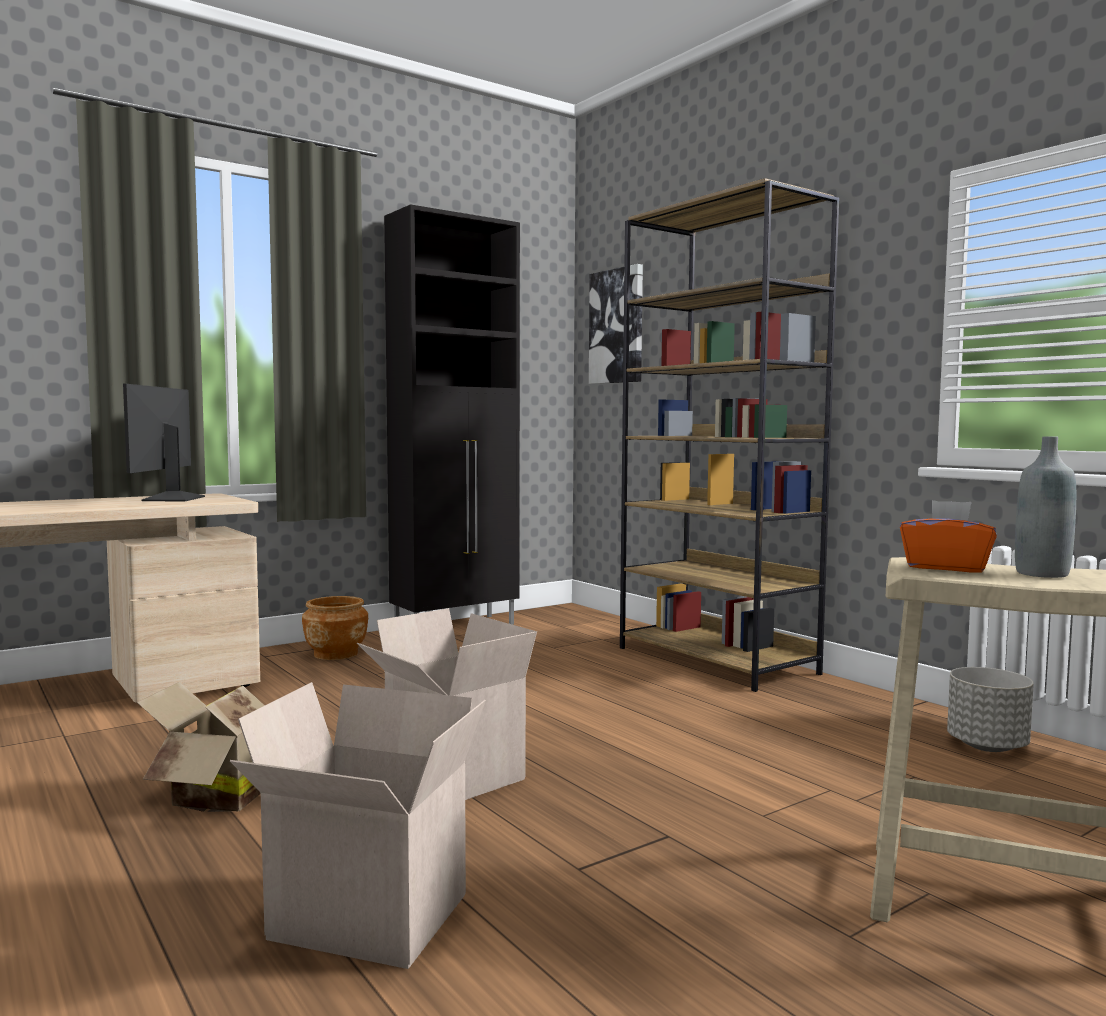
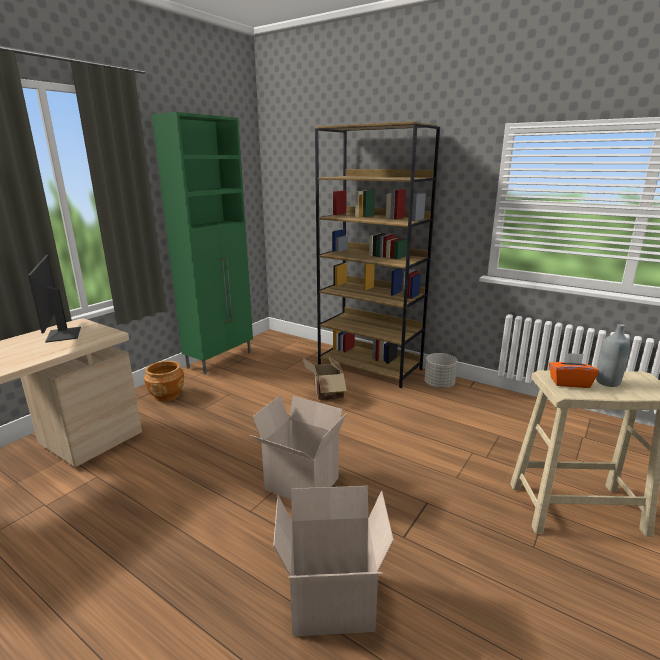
camera: 20 degrees left, 15 degrees up
(216, 797) = (185, 535): cardboard box -> cardboard box (326, 394)
(457, 627) = (221, 359): black cabinet -> green cabinet
(617, 326) = (293, 178): picture -> none
(986, 746) = (514, 408): grey planter -> grey planter (439, 385)

